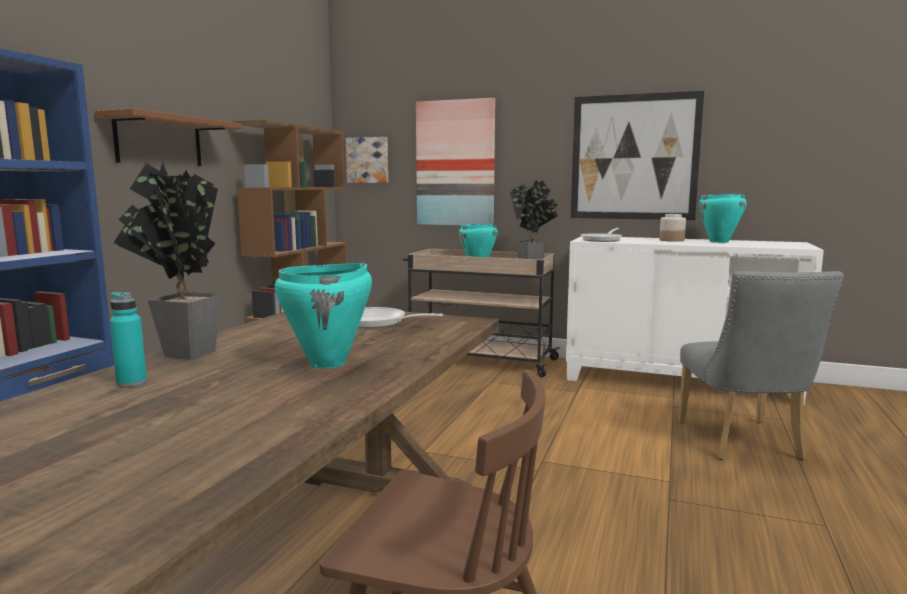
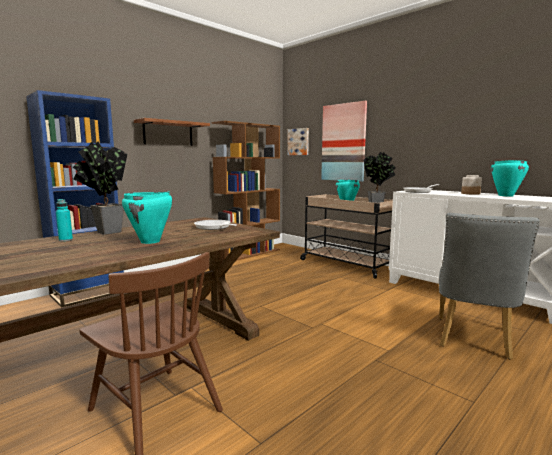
camera: 25 degrees right, 0 degrees up
(634, 157) = (453, 135): picture -> none

